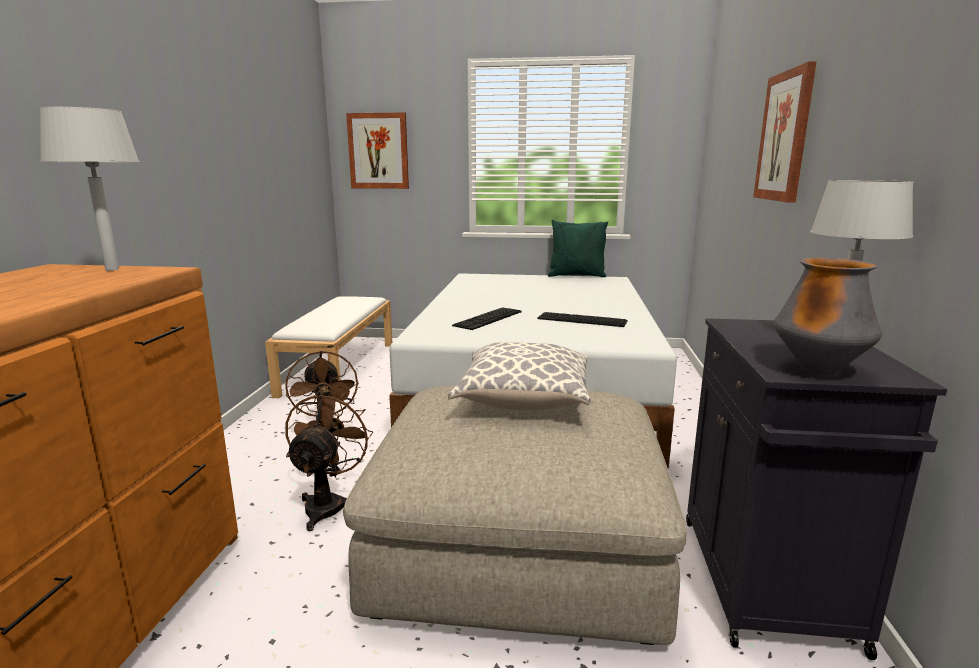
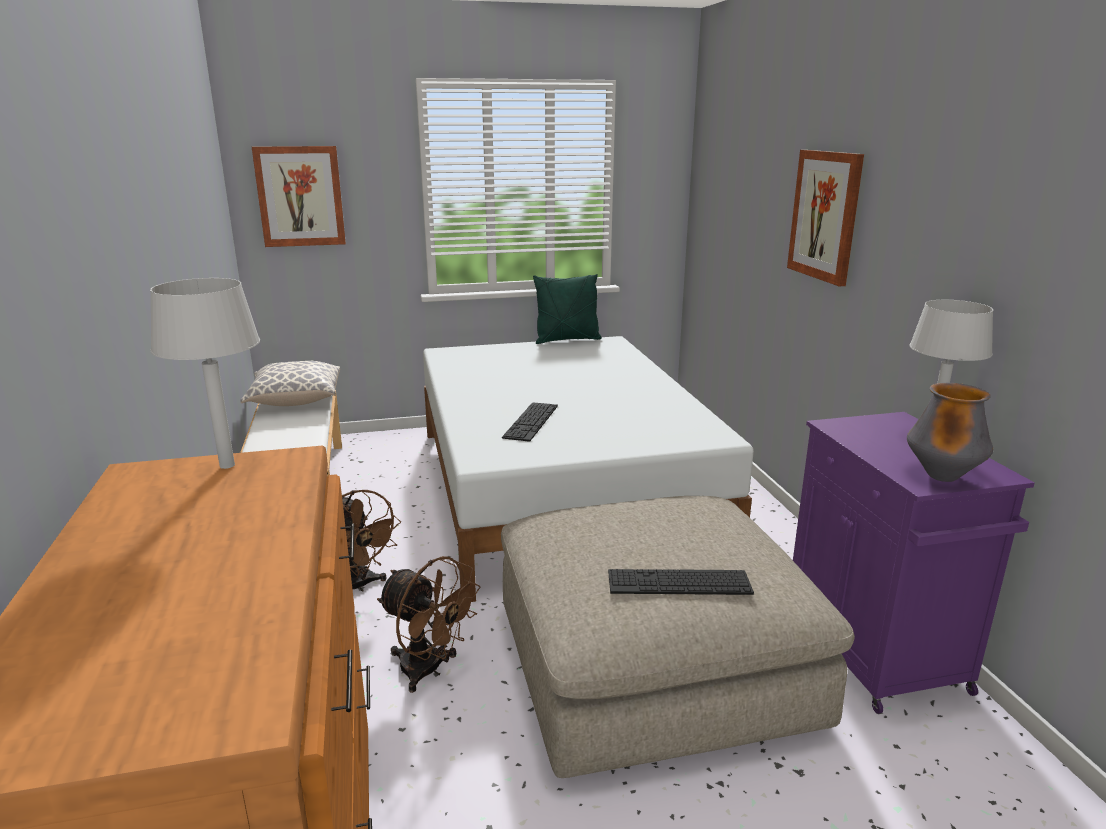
camera: 20 degrees left, 5 degrees up
(328, 504) = (429, 670): brown fan -> brown fan turned 135 degrees clockwise
(523, 401) = (642, 523): pillow -> pillow (295, 401)
(582, 320) = (630, 410): keyboard -> keyboard (679, 582)
(766, 584) = (875, 652): black cabinet -> purple cabinet

